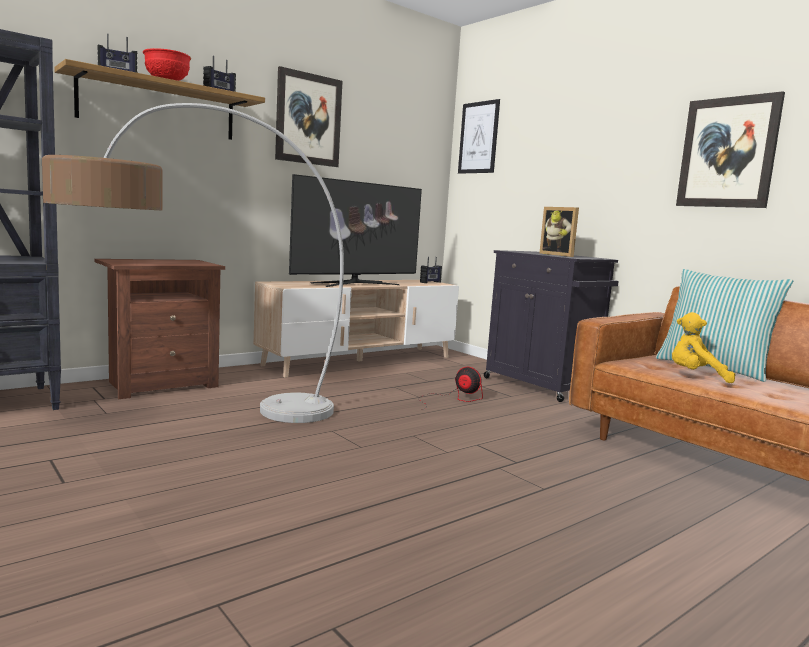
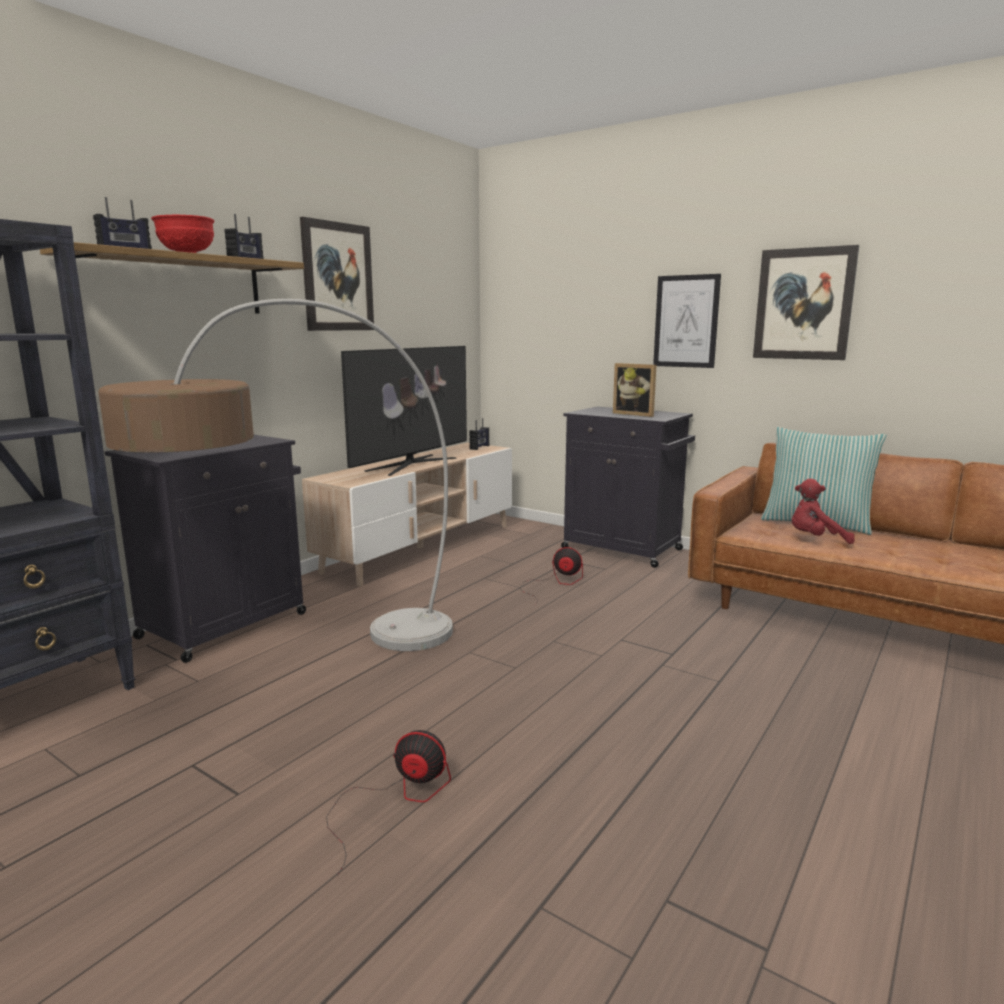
camera: 15 degrees left, 5 degrees up
(161, 384) = (226, 624): brown nightstand -> black cabinet
(174, 510) = (395, 799): none -> fan
(478, 137) = (514, 280): picture -> picture (686, 321)
(696, 377) = (815, 539): yellow plush toy -> red plush toy

